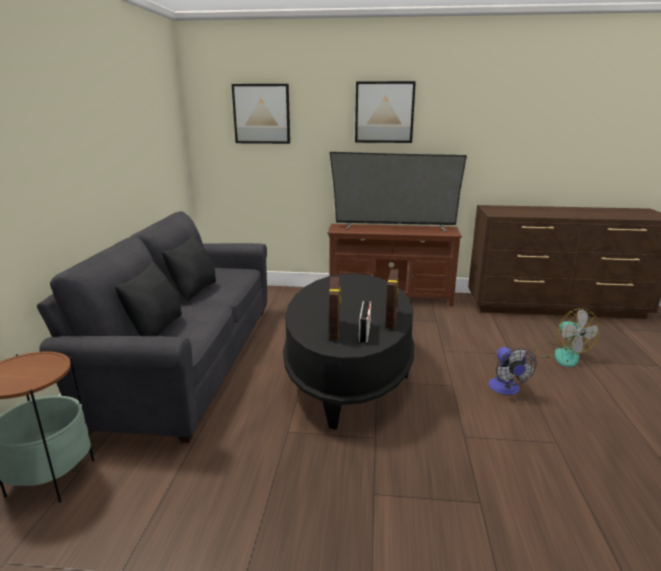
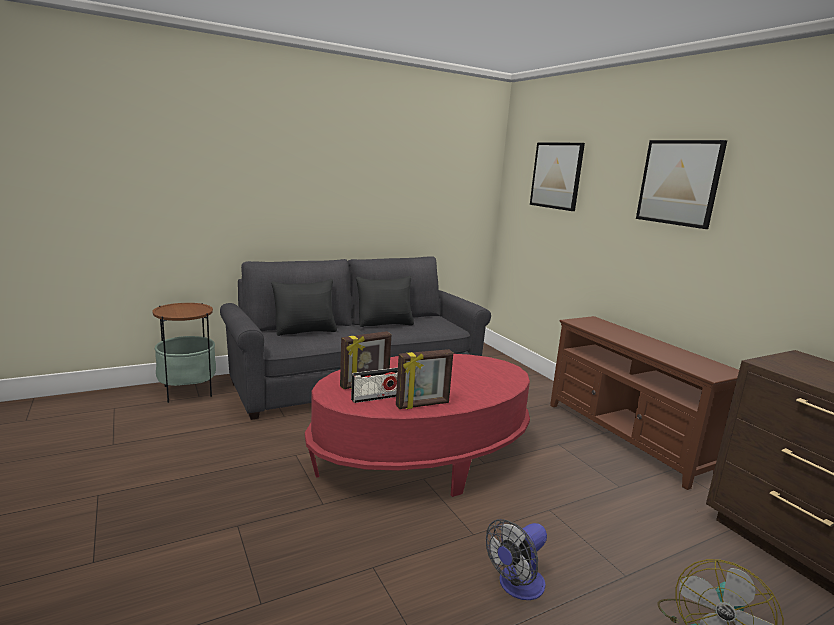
camera: 55 degrees right, 5 degrees down
(348, 372) = (421, 457): black coffee table -> red coffee table
(394, 227) = (651, 343): television -> none

